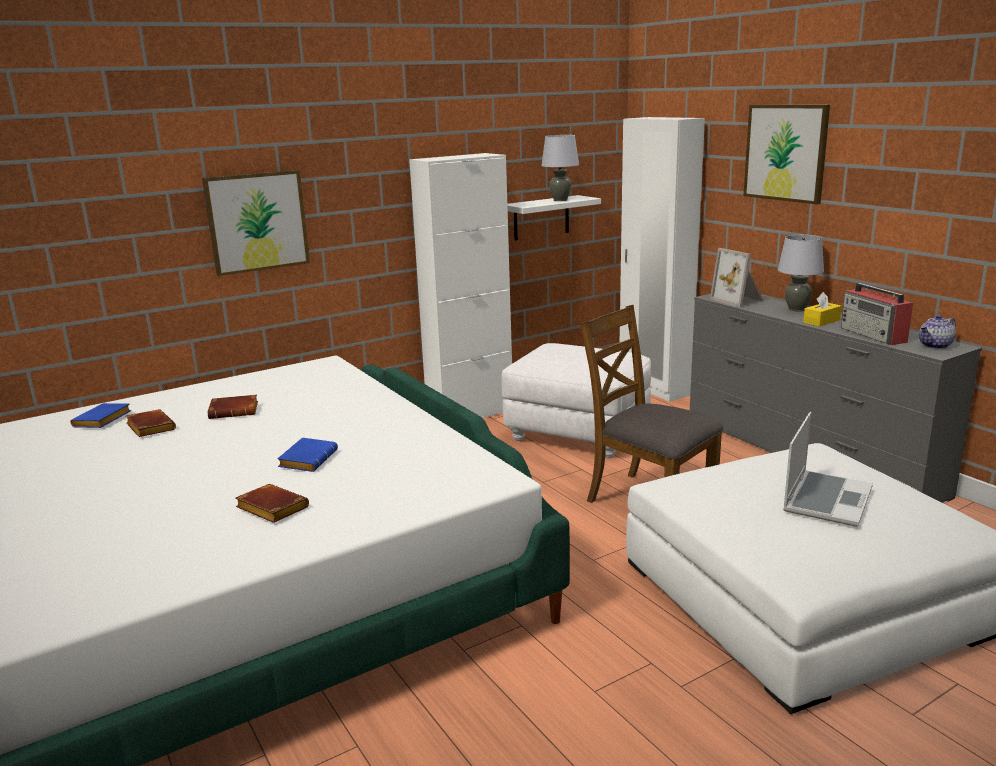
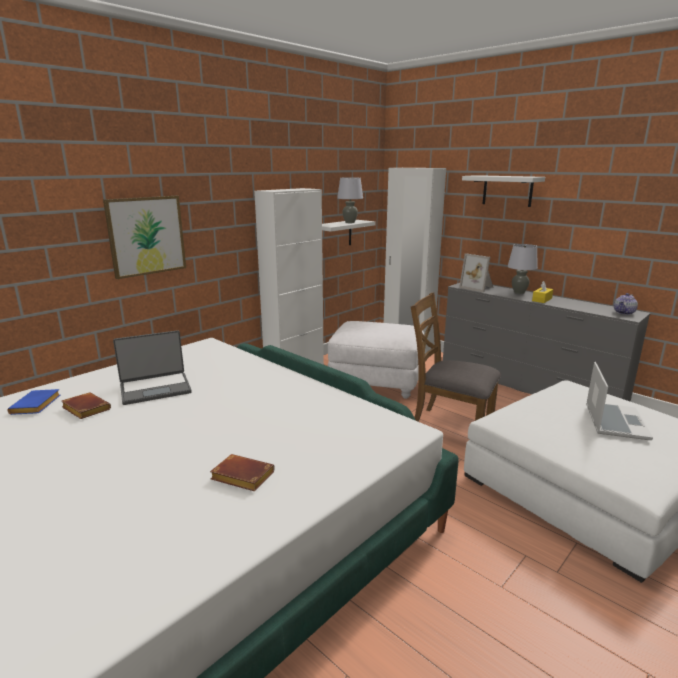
camera: 15 degrees left, 0 degrees up
(235, 411) = (155, 388): brown book -> laptop
(307, 459) = (244, 427): blue book -> none
(786, 152) = (507, 190): picture -> white shelf
(873, 335) = (582, 307): radio -> none

